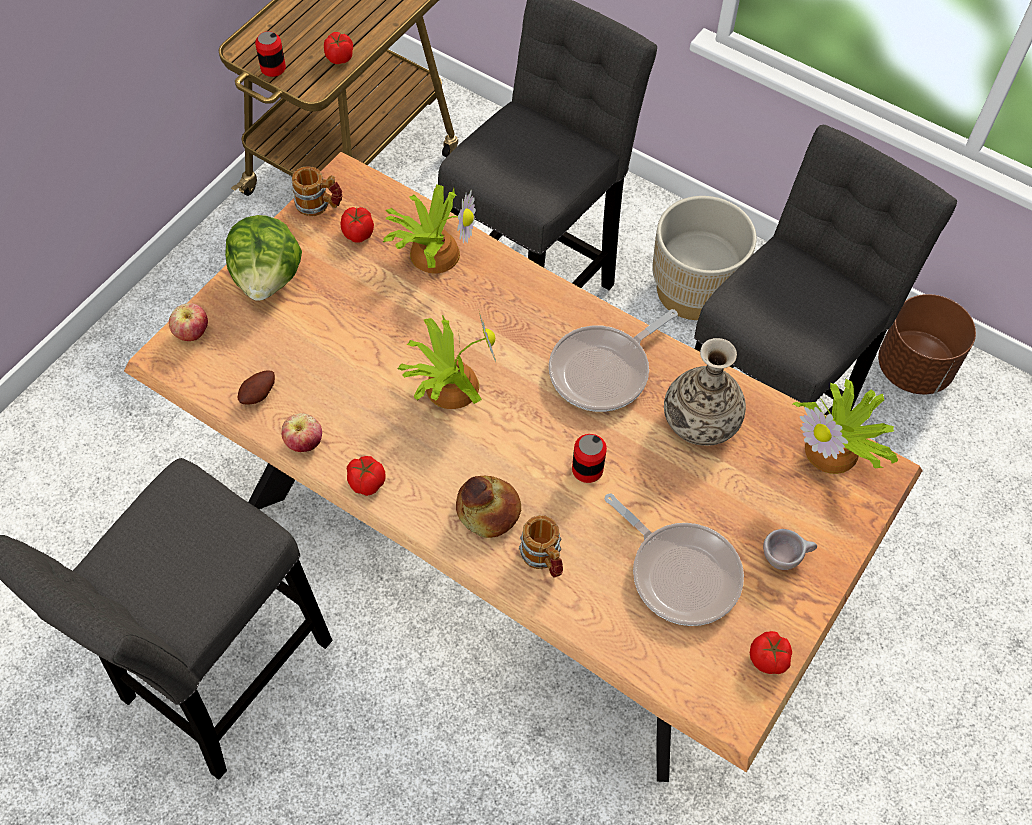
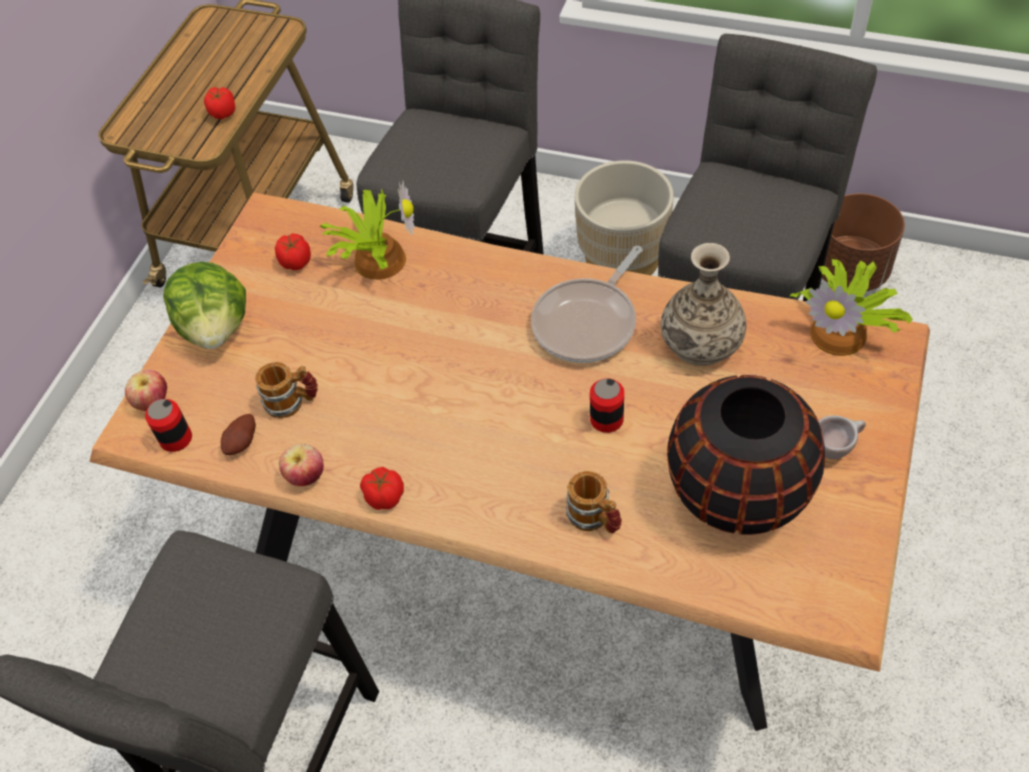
camera: 10 degrees left, 5 degrees down
(273, 68) = (159, 139): can -> can (176, 439)
(319, 205) = (247, 246): mug -> mug (292, 402)
(449, 385) = (437, 379): potted plant -> none
(487, 511) = (520, 489): bread -> none
(680, 572) = (738, 491): frying pan -> black vase
(768, 659) = (859, 550): tomato -> none

